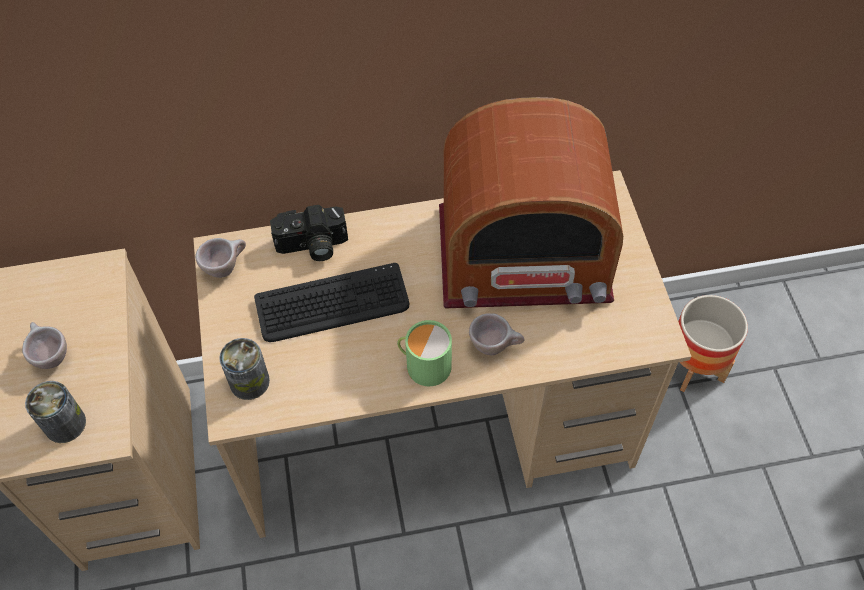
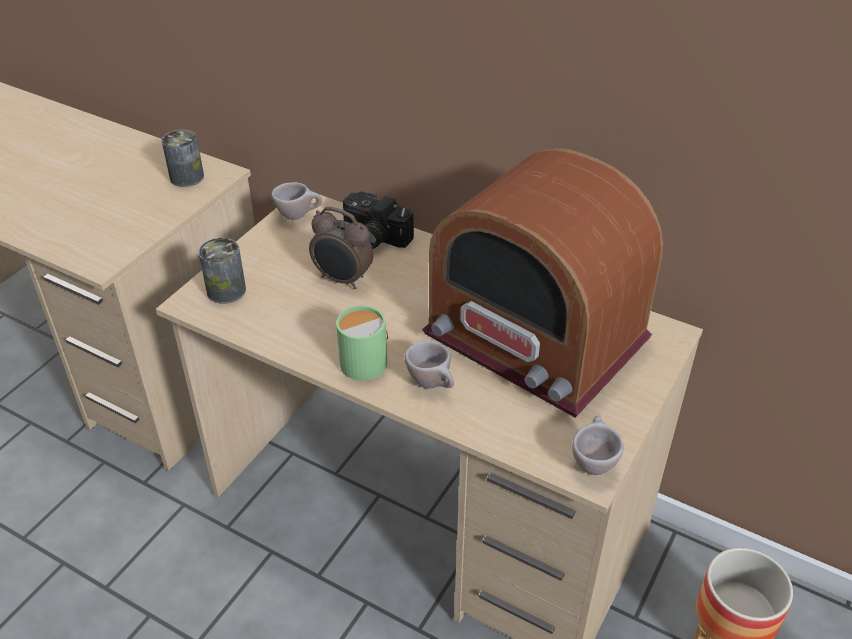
camera: 40 degrees right, 15 degrees down
(50, 356) = (130, 201): beige cup -> beige cup (592, 461)
(65, 424) = (89, 242): can -> can (187, 177)
(332, 304) = (342, 280): keyboard -> alarm clock

